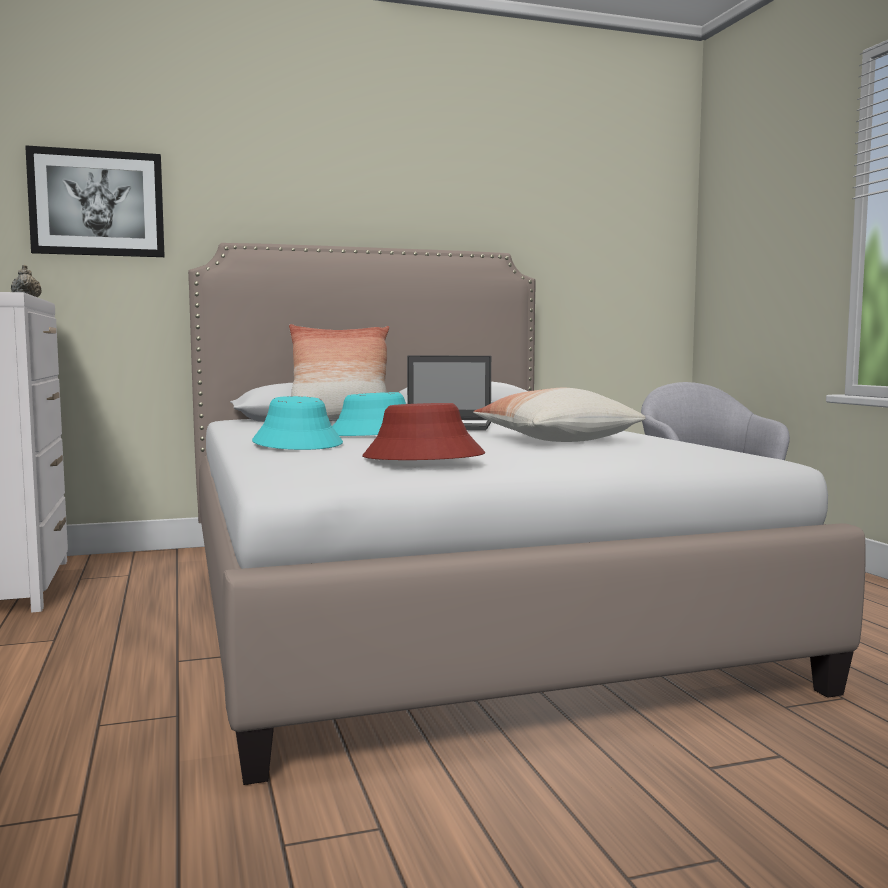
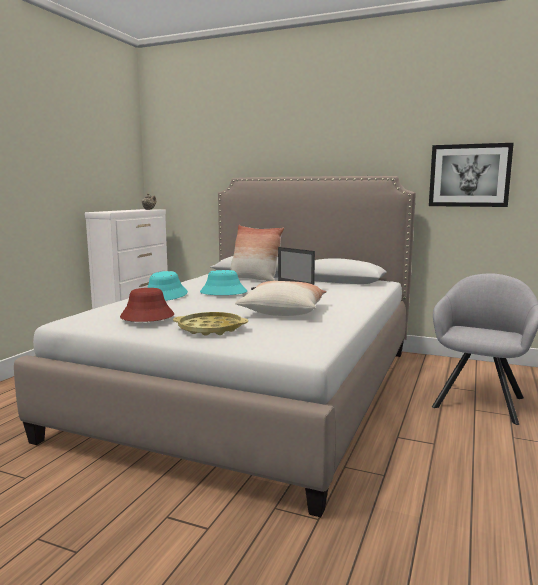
camera: 40 degrees right, 5 degrees up
(97, 203) = (187, 160): picture -> picture (469, 175)
(567, 458) = (210, 329): none -> yellow tray

